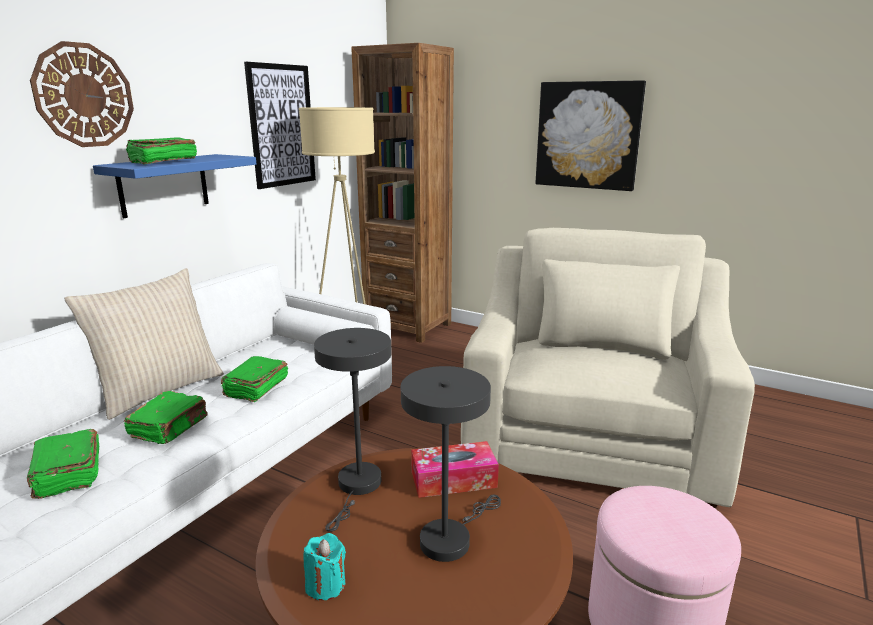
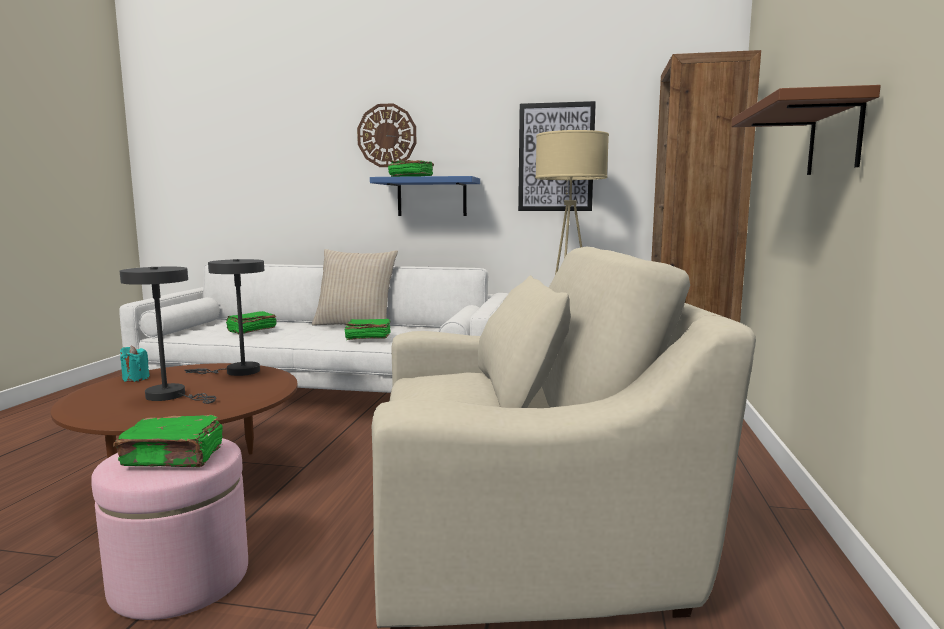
camera: 70 degrees right, 10 degrees down
(170, 428) = (305, 334): green book -> green book (174, 457)
(453, 479) = (245, 390): tissue box -> none
(588, 135) = (835, 137): picture -> brown shelf

